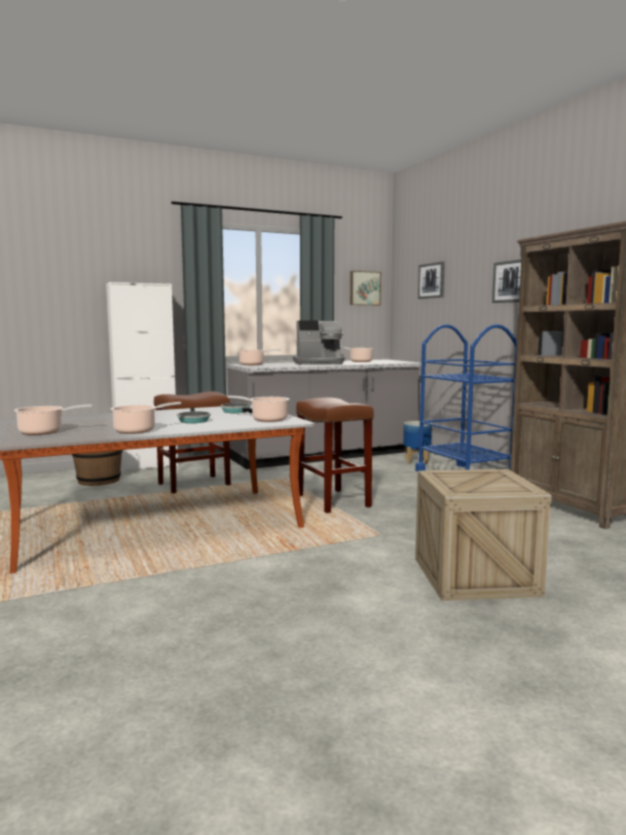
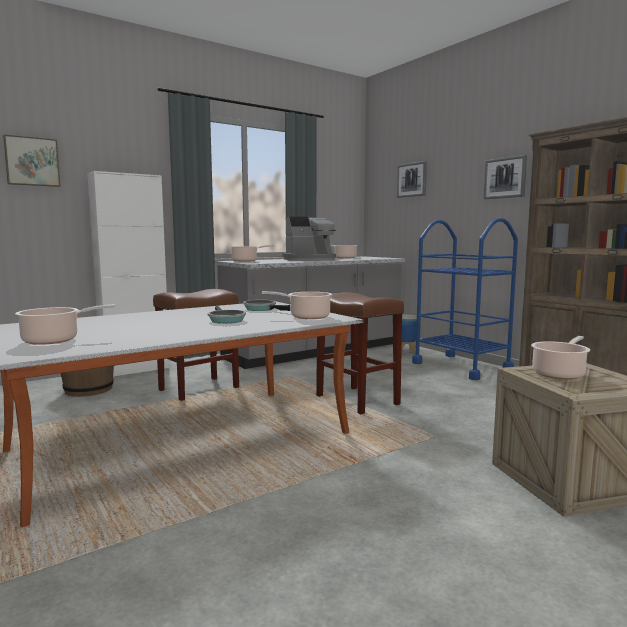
camera: 10 degrees left, 0 degrees up
(138, 430) = (174, 334): cooking pot -> cooking pot (559, 374)
(364, 288) = (341, 188): picture -> picture (32, 161)

